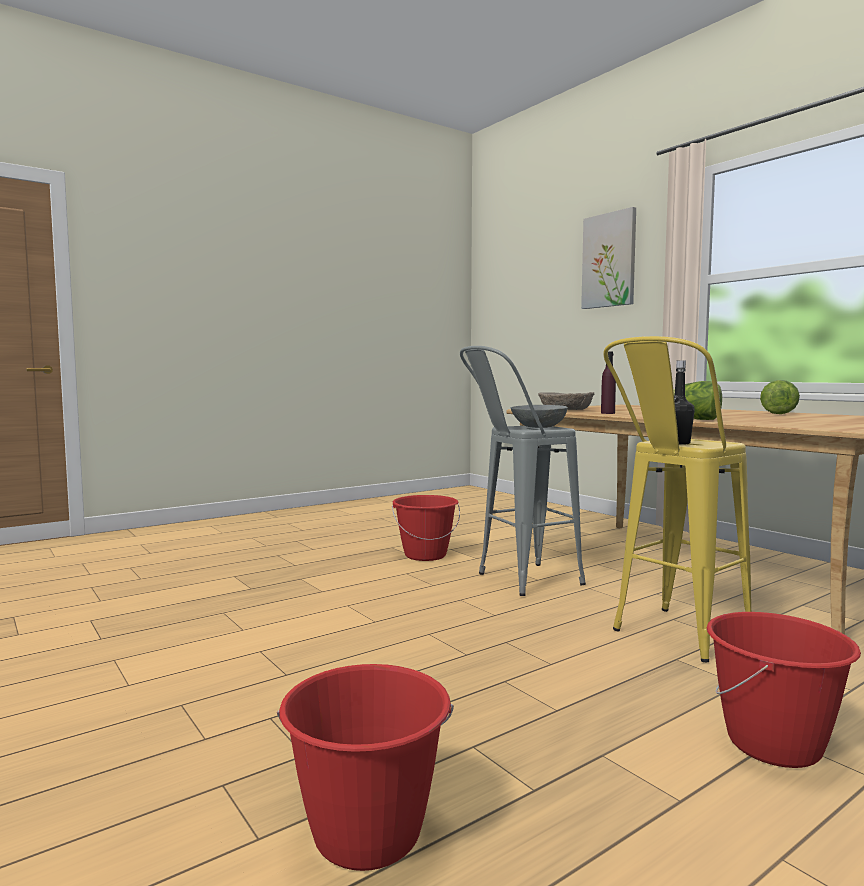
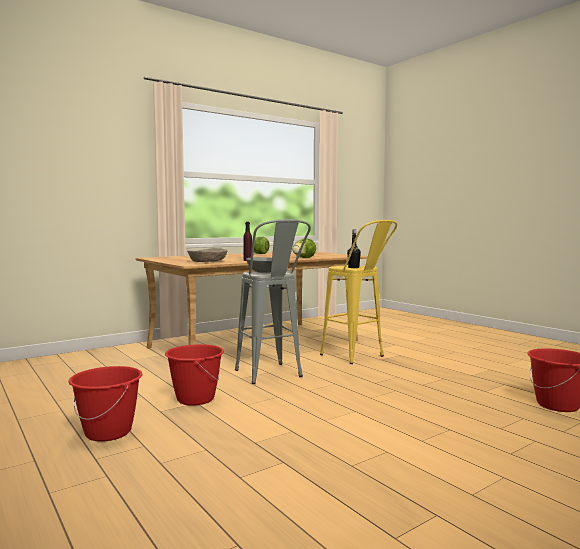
camera: 90 degrees left, 0 degrees up
(609, 260) = (90, 142): picture -> none
(774, 745) = (444, 357): red bucket -> red bucket (109, 432)

